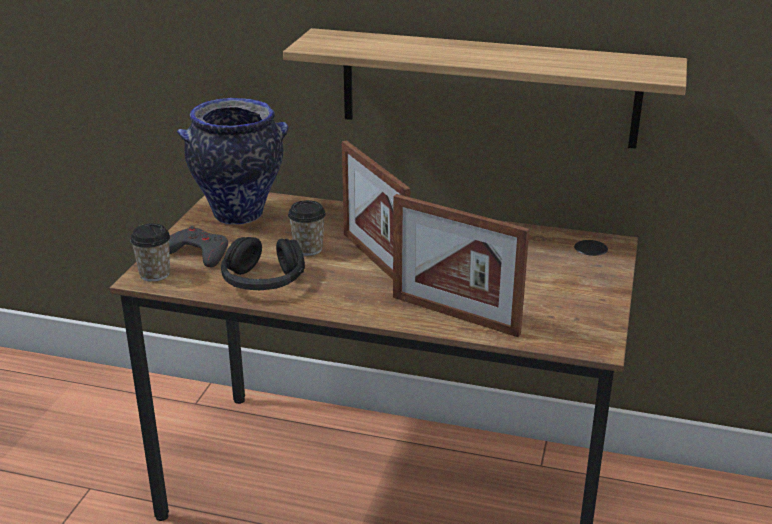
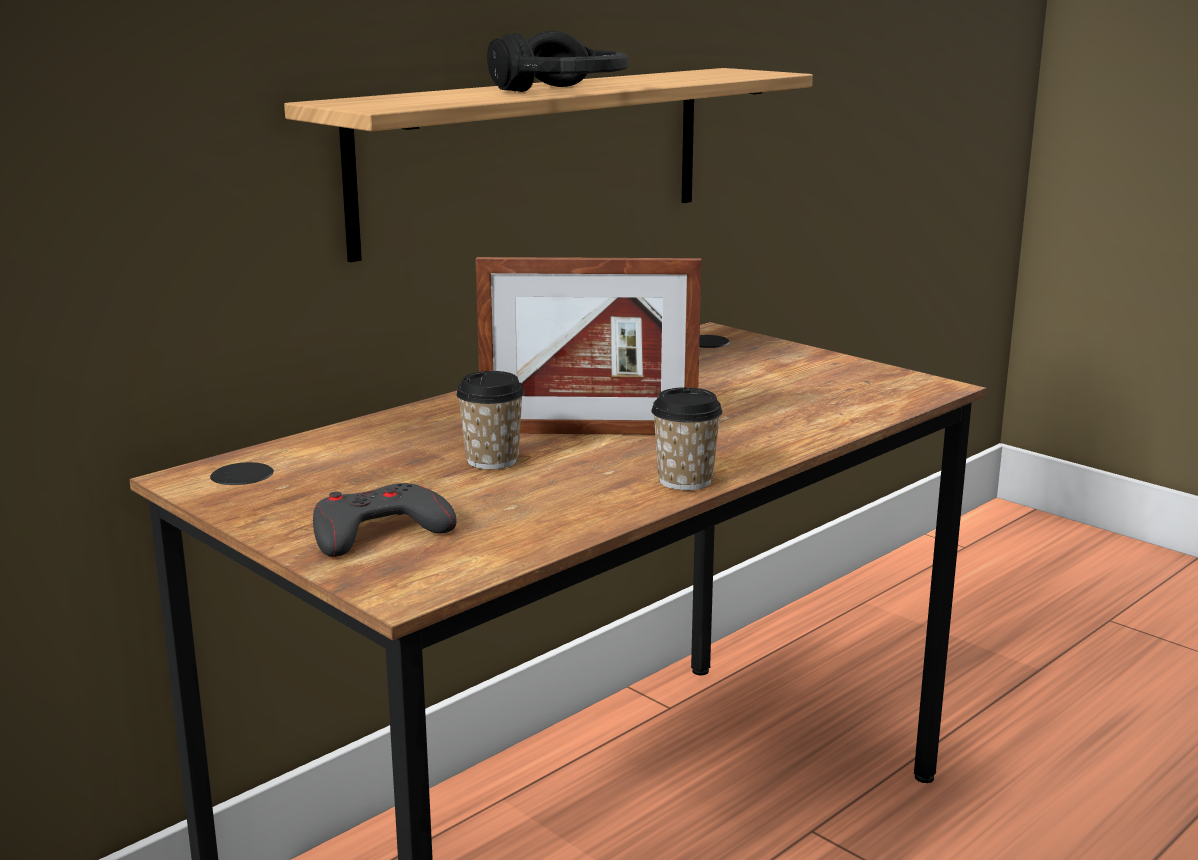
camera: 60 degrees left, 10 degrees down
(155, 274) = (404, 578): cup -> cup (685, 480)
(240, 214) = (289, 478): vase -> none
(263, 281) = (554, 505): black headphones -> black headphones (562, 90)
(455, 315) = (797, 425): picture frame -> none

